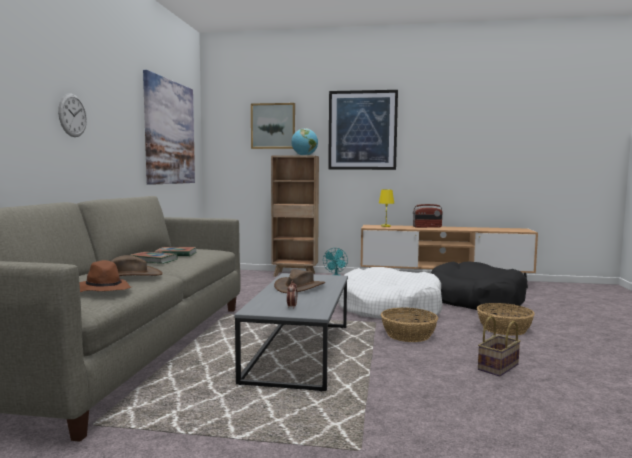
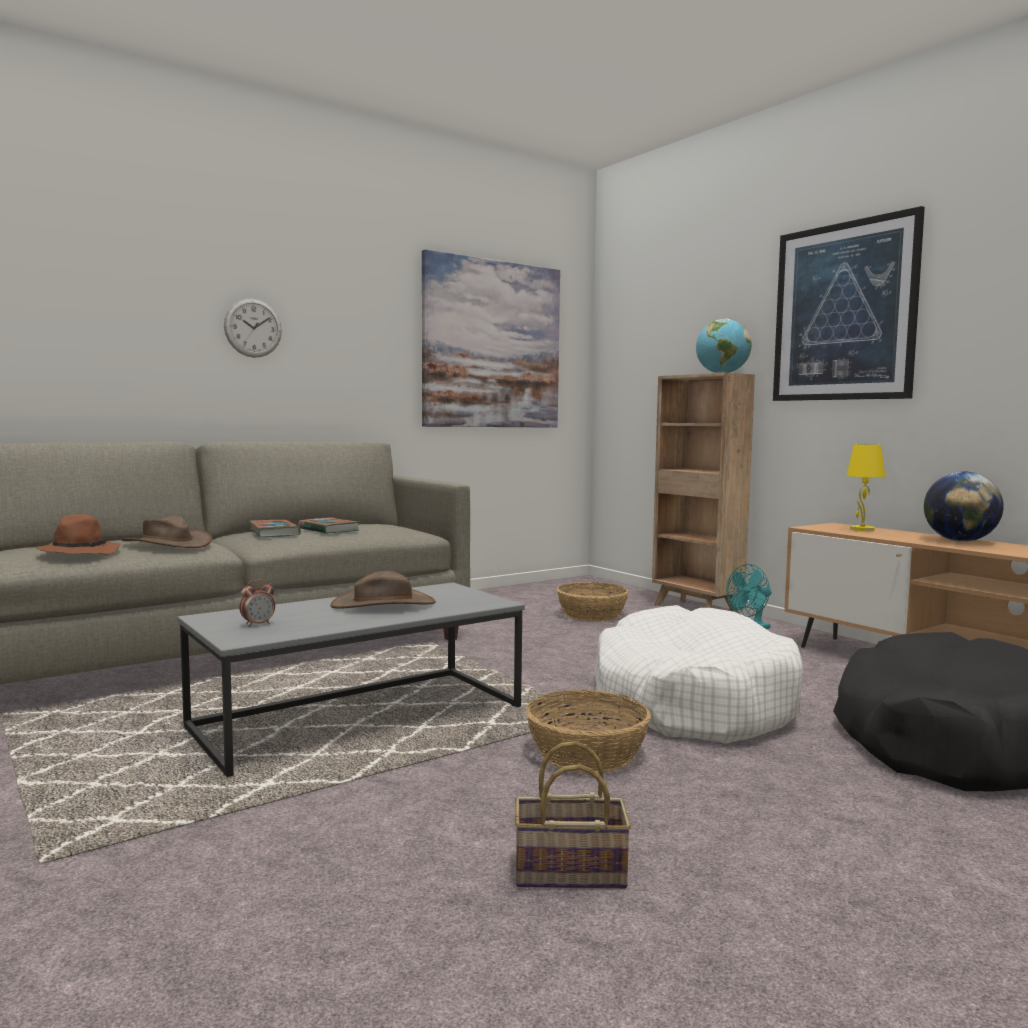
camera: 45 degrees right, 0 degrees up
(273, 126) = (688, 320): picture -> none
(427, 227) = (960, 541): radio -> globe
(503, 329) = (831, 817): basket -> basket (592, 614)

